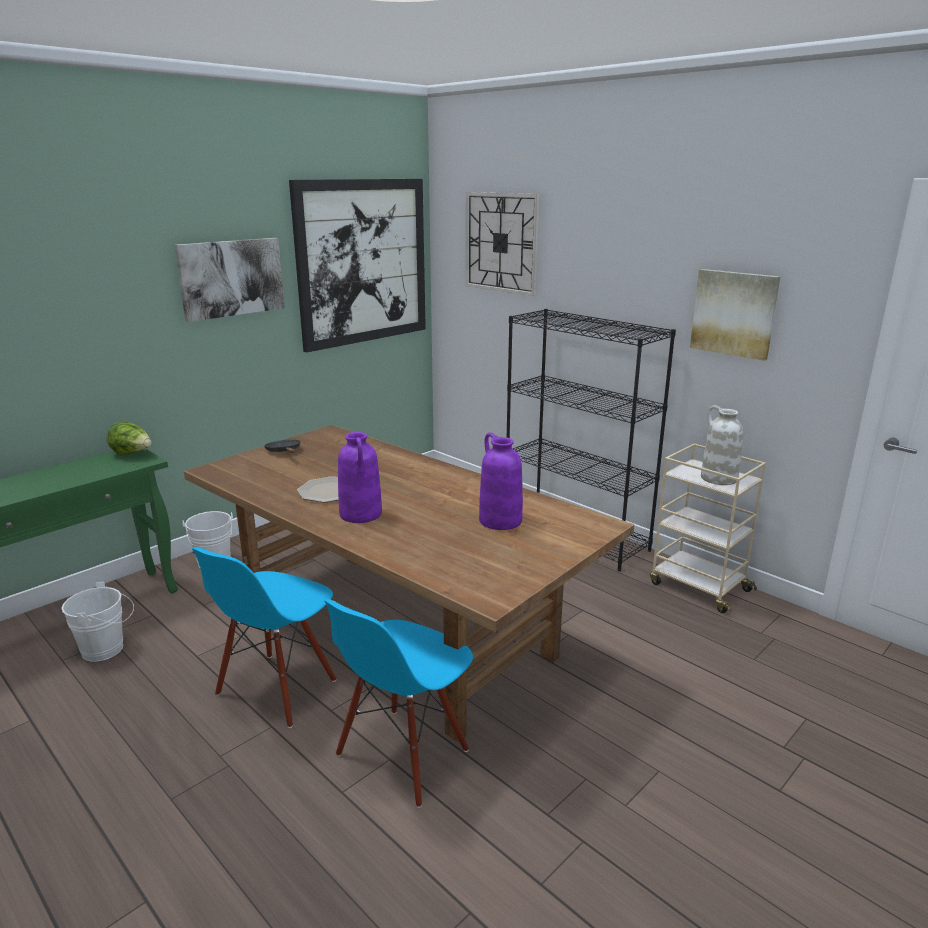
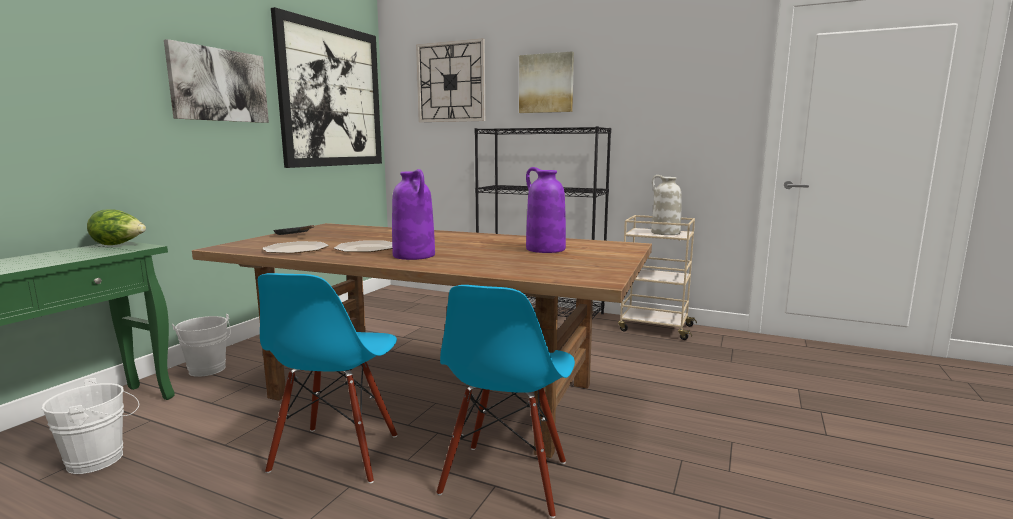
camera: 20 degrees left, 10 degrees down
(266, 483) = (295, 249): none -> plate
(734, 313) = (657, 109): picture -> picture (546, 83)

